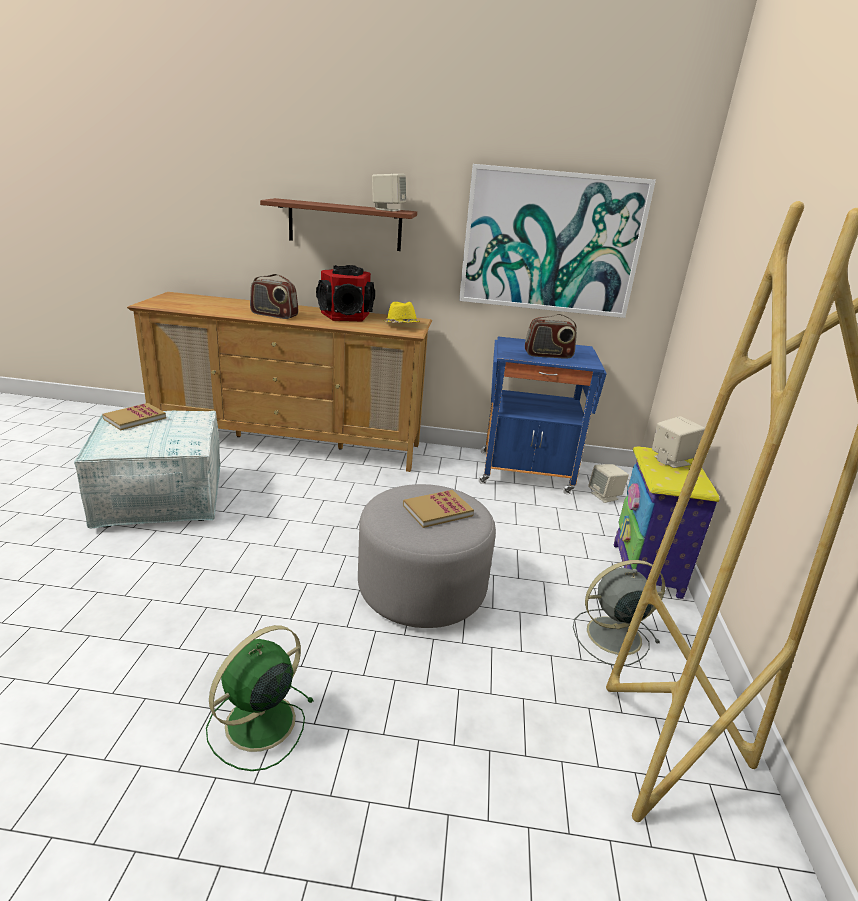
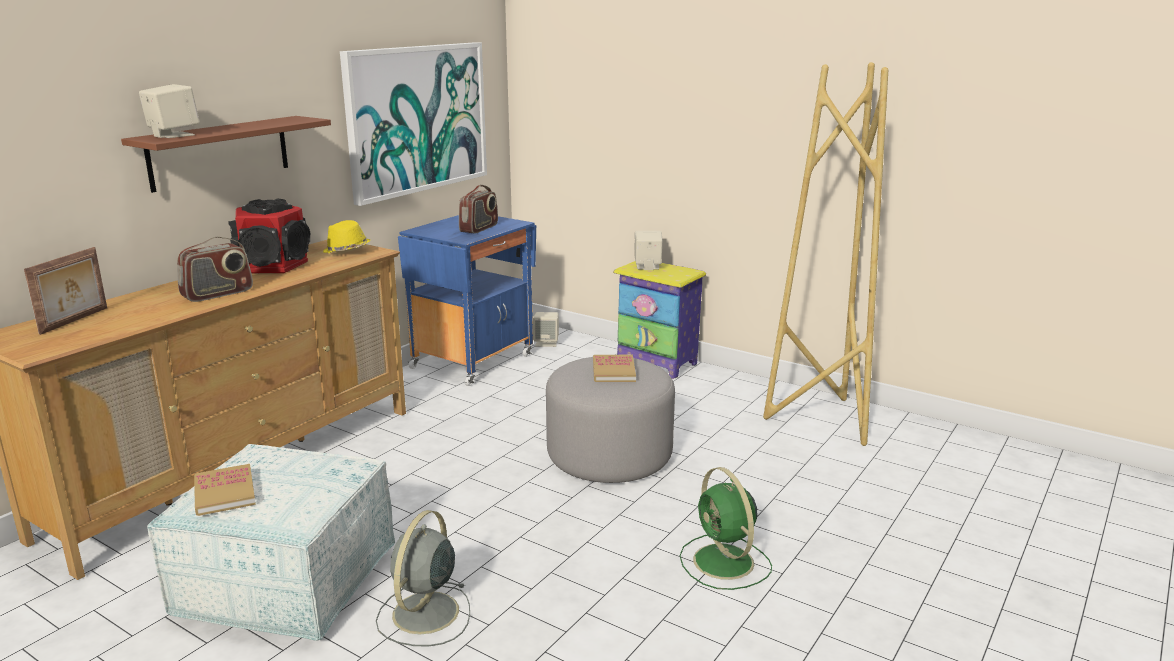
camera: 60 degrees left, 5 degrees down
(205, 301) = (75, 320): none -> picture frame
(388, 210) = (286, 120): beige speaker -> beige speaker (173, 135)
(611, 635) = (716, 400): grey fan -> grey fan (424, 614)

